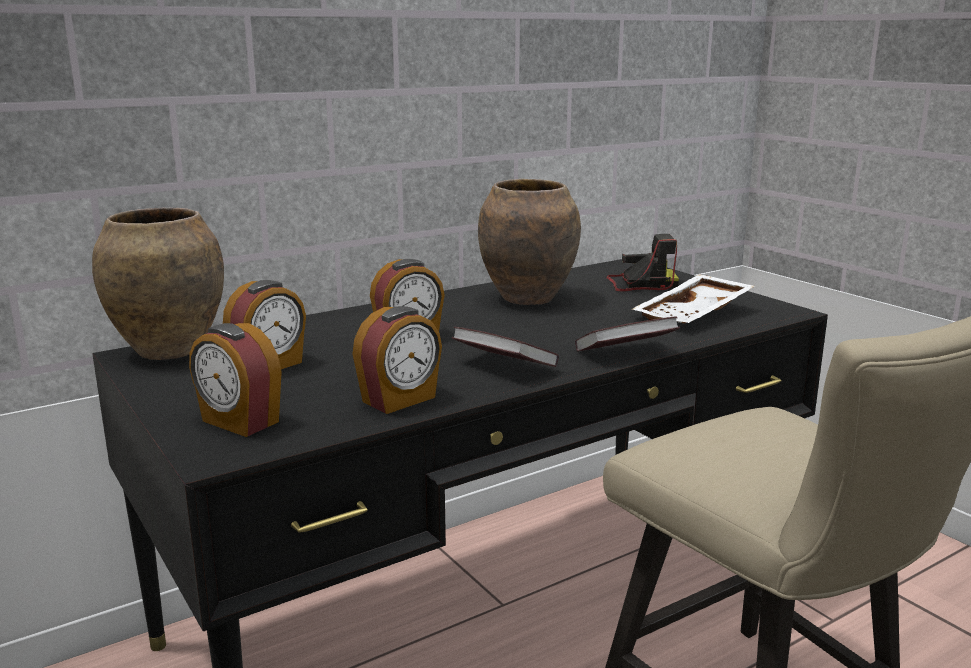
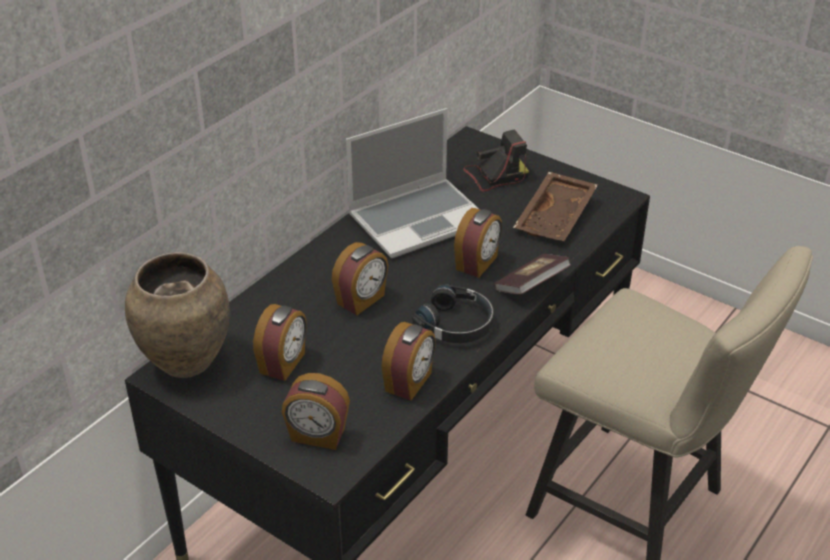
camera: 20 degrees left, 20 degrees up
(504, 367) = (456, 324): book -> black headphones
(528, 298) = (418, 219): brown vase -> laptop
(570, 331) = (477, 263): none -> alarm clock
(694, 315) = (557, 217): white tray -> brown tray

